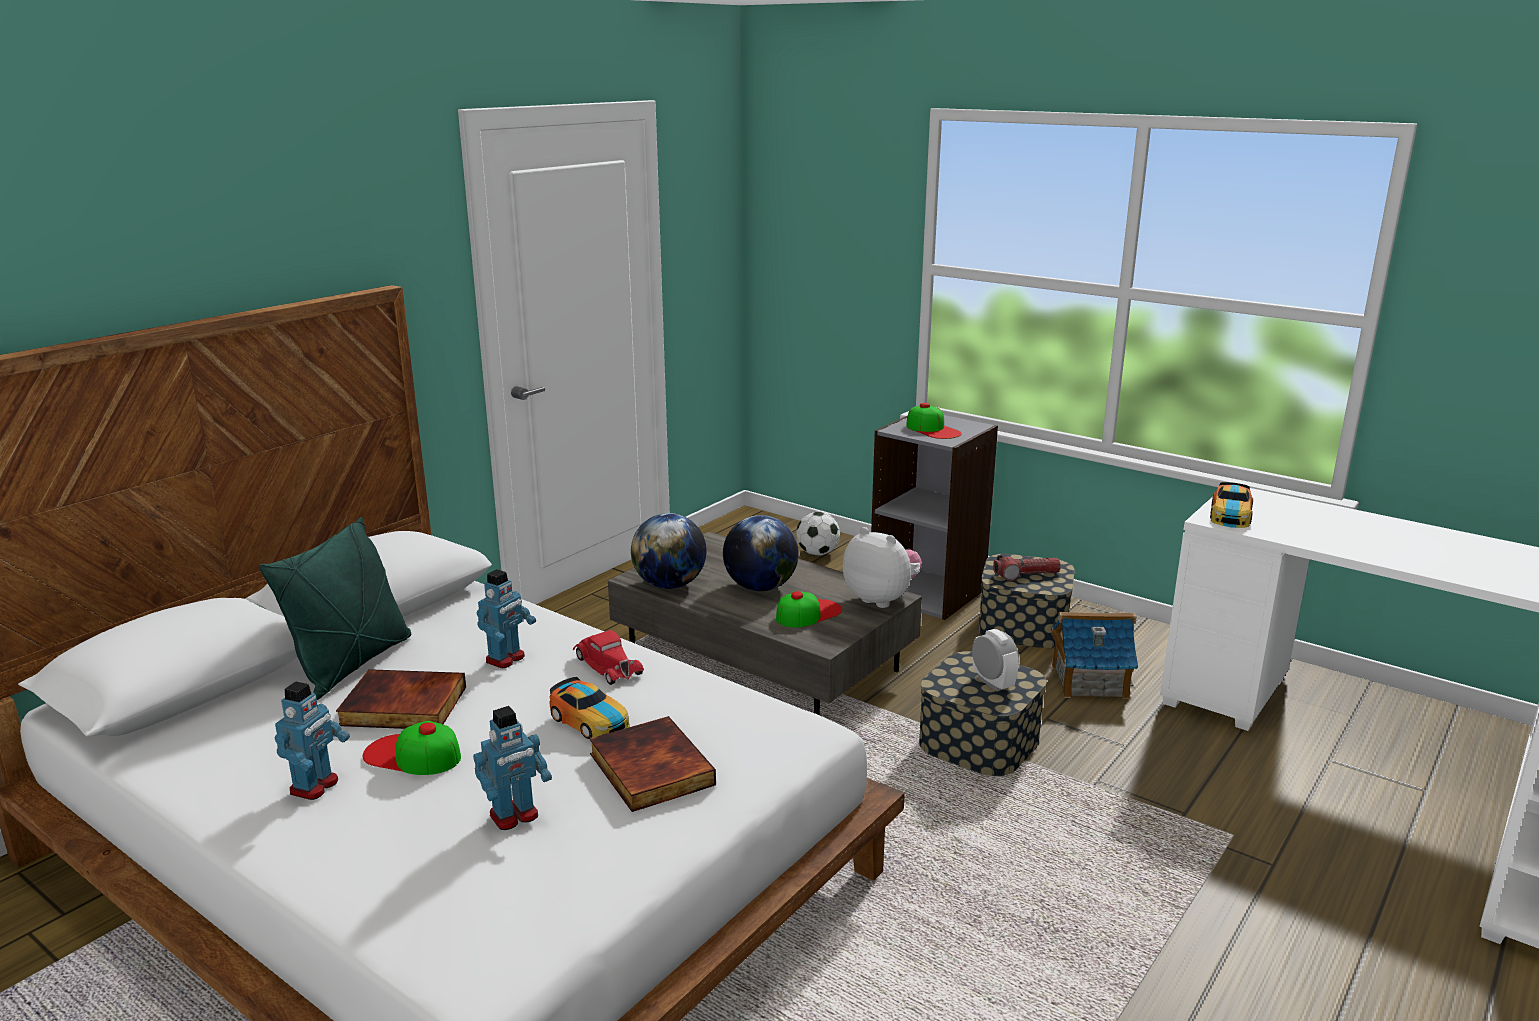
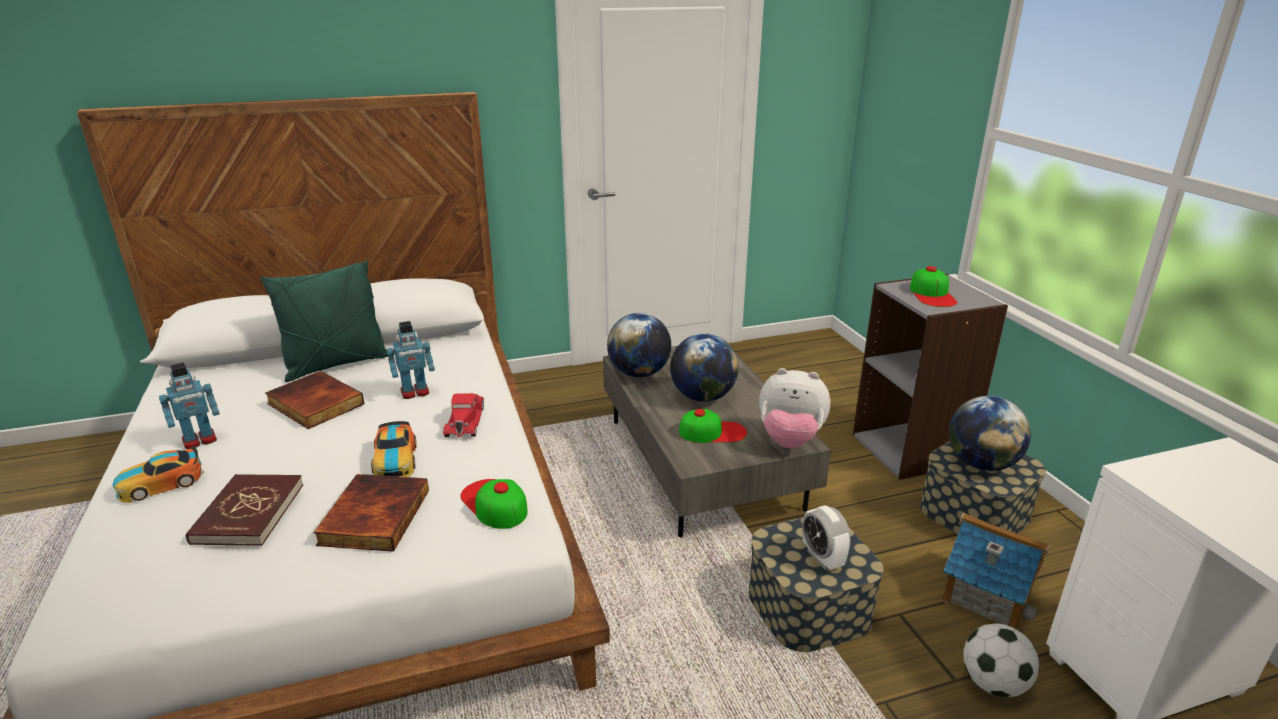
camera: 35 degrees right, 5 degrees up
(412, 755) = (268, 441): cap -> cap (494, 503)
(514, 816) = (248, 513): toy robot -> red book
(817, 553) = (847, 384): football -> football (993, 683)
(881, 599) = (790, 440): plush toy -> plush toy turned 120 degrees clockwise
(992, 683) = (822, 558): alarm clock -> alarm clock turned 150 degrees clockwise
(1026, 575) = (981, 464): flashlight -> globe
(1230, 515) = (1179, 476): toy car -> toy car (161, 483)

